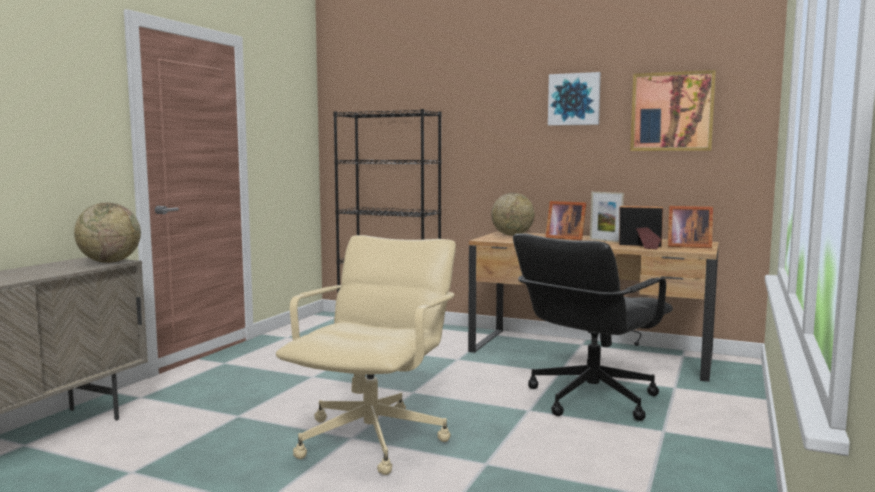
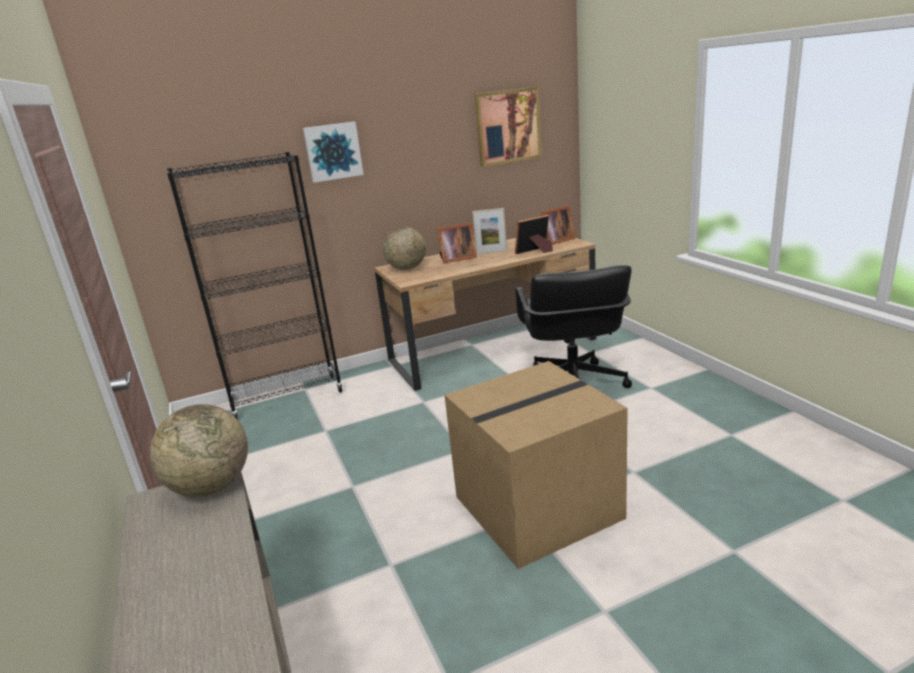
camera: 45 degrees left, 15 degrees up
(373, 439) = (538, 505): beige office chair -> cardboard box
(574, 99) = (426, 123): picture -> picture (333, 151)

